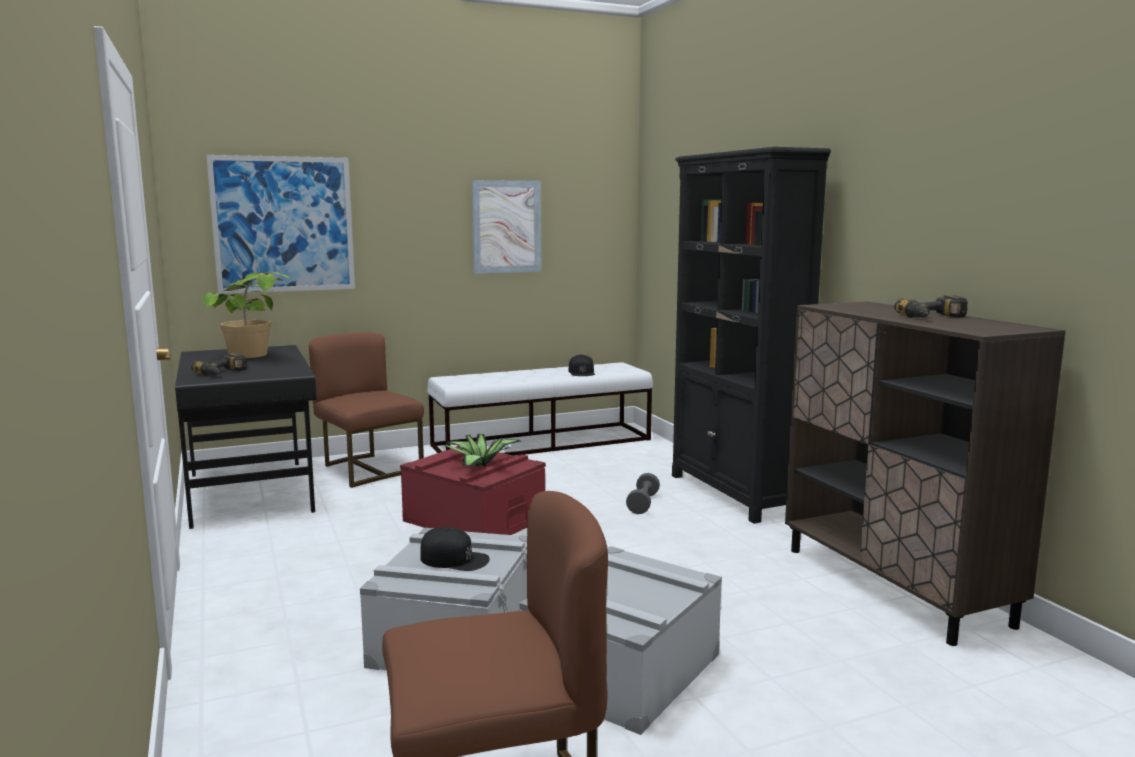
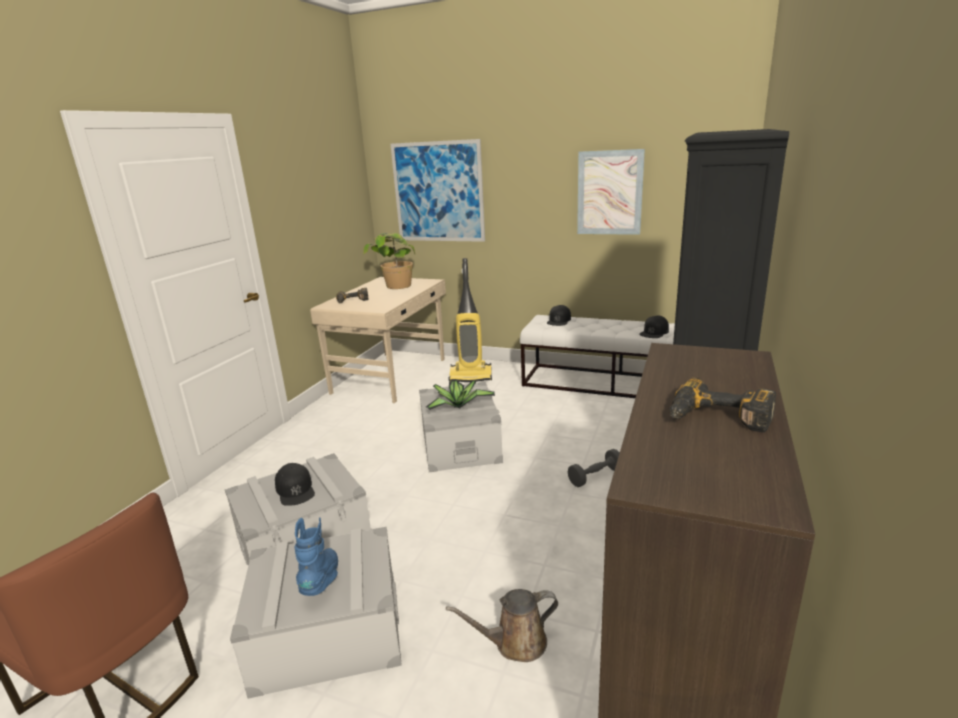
camera: 45 degrees right, 10 degrees up
(251, 491) = (391, 375): black desk -> beige desk
(368, 469) = (471, 376): brown chair -> vacuum cleaner
(469, 377) = (559, 320): none -> black cap
(474, 520) = (460, 444): red storage box -> grey storage box
(636, 589) = (322, 580): none -> blue boot
(768, 606) = (515, 643): none -> brown watering can

